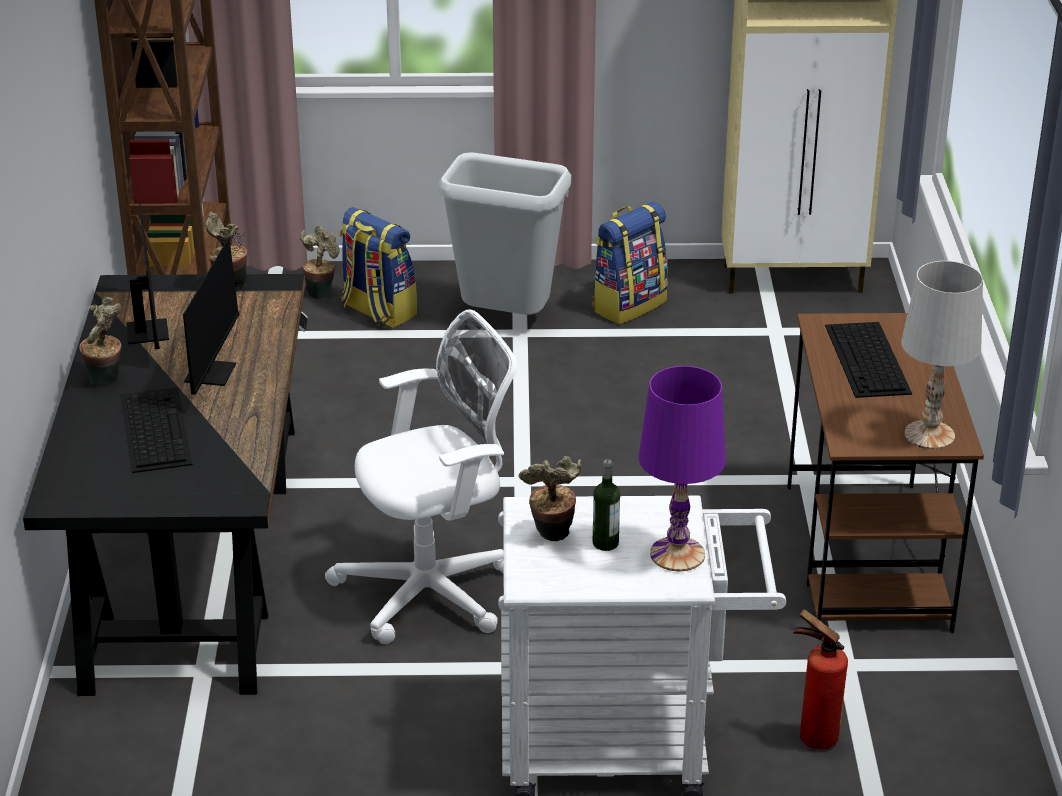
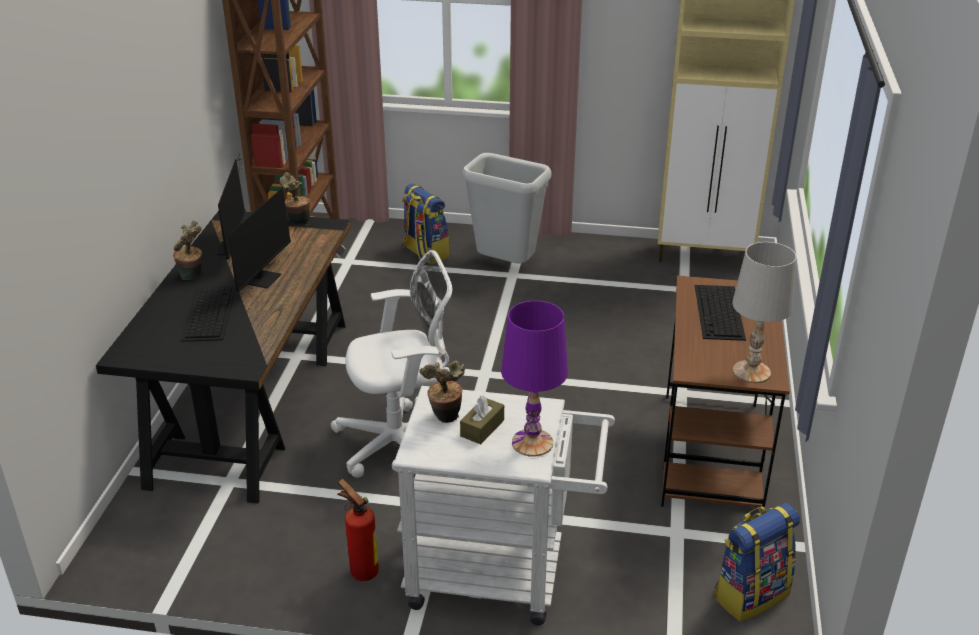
camera: 10 degrees right, 0 degrees up
(321, 292) = (393, 238): potted plant -> none
(605, 543) = (482, 428): bottle -> brown tissue box
(628, 305) = (589, 263): backpack -> backpack (750, 594)
(812, 737) = (639, 585): fire extinguisher -> fire extinguisher (361, 570)

